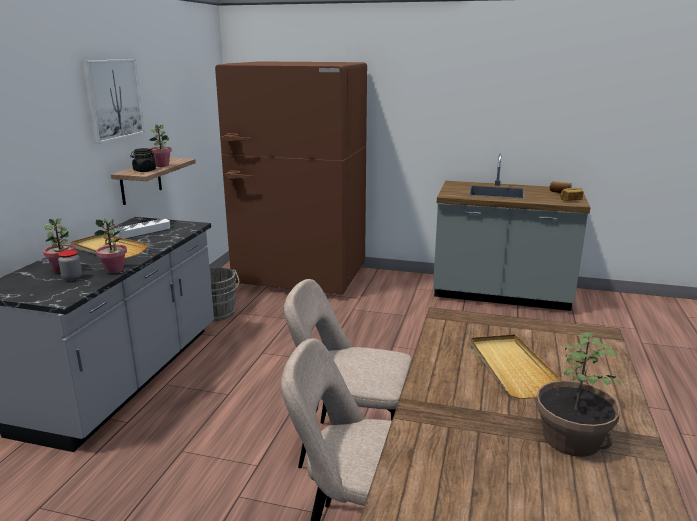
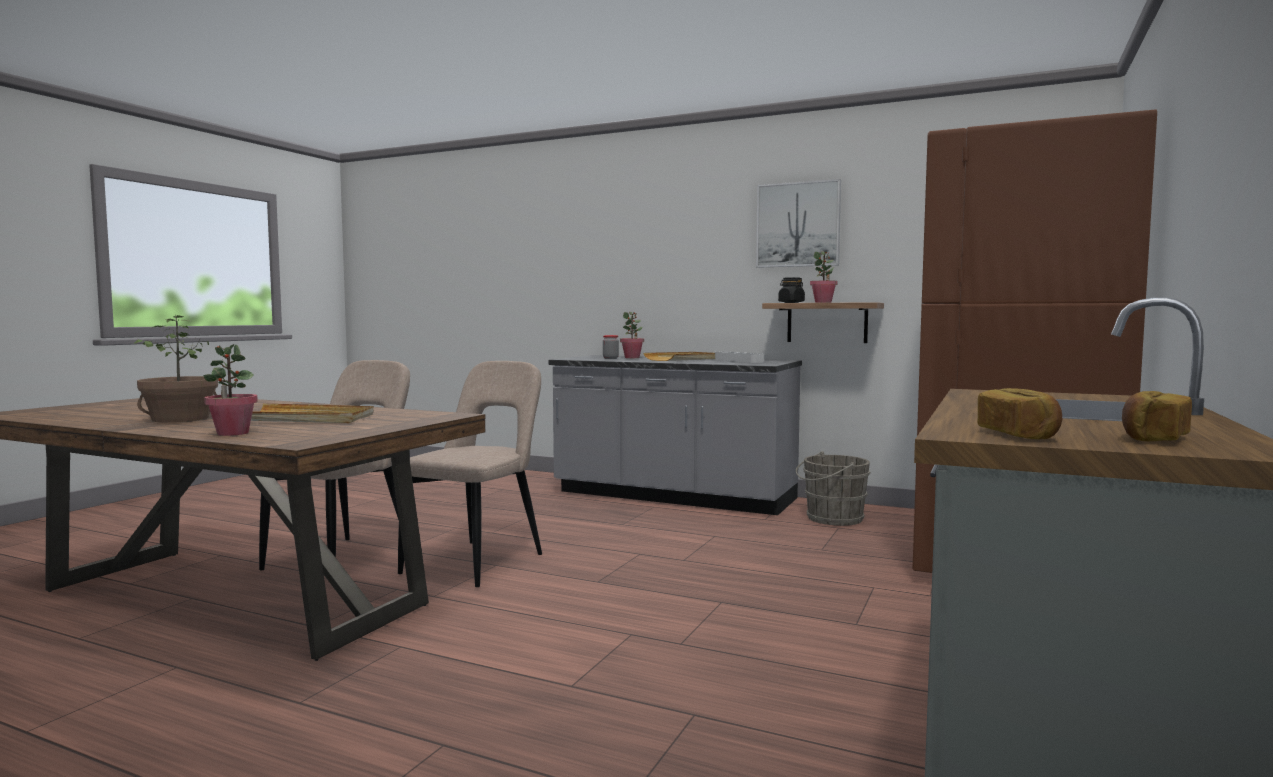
camera: 100 degrees right, 15 degrees down
(114, 270) = (622, 360): potted plant -> potted plant (232, 433)

